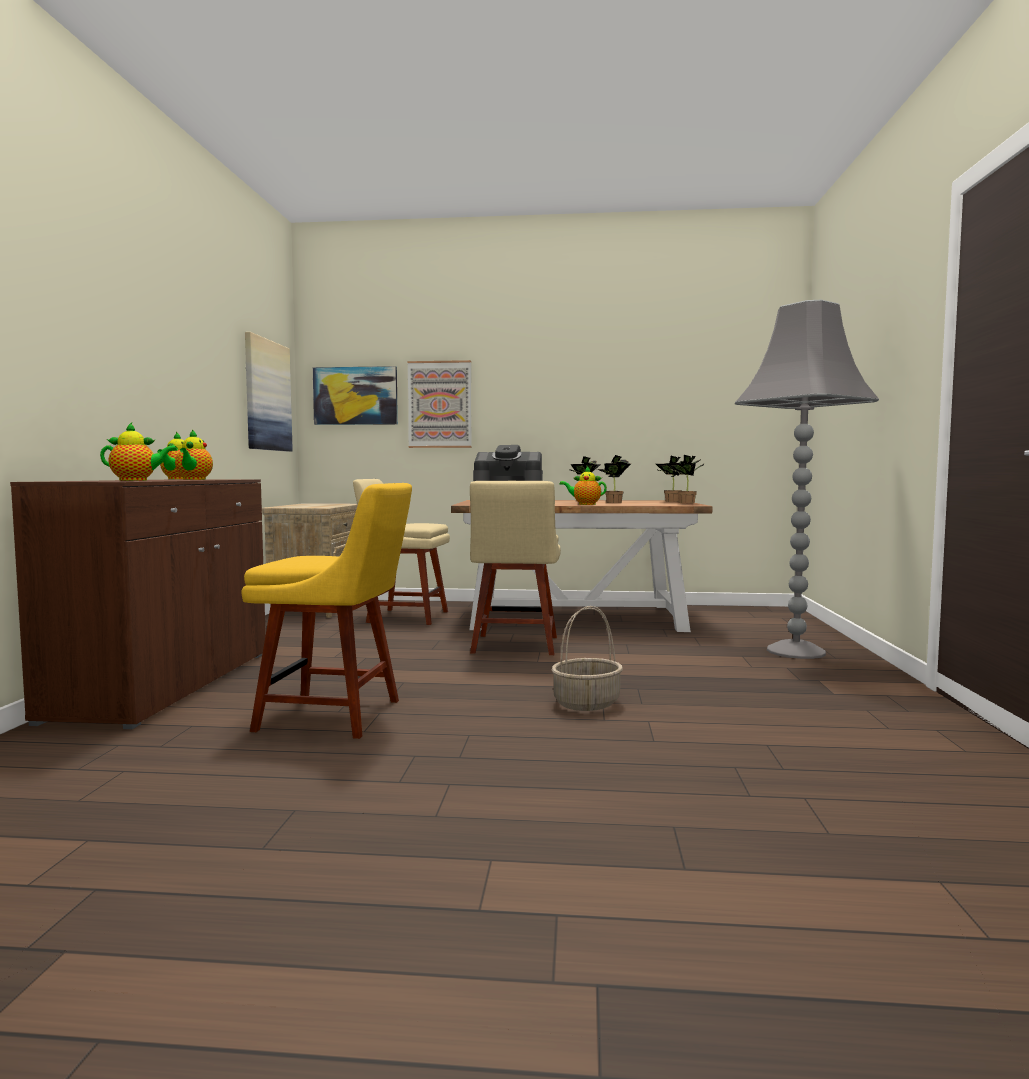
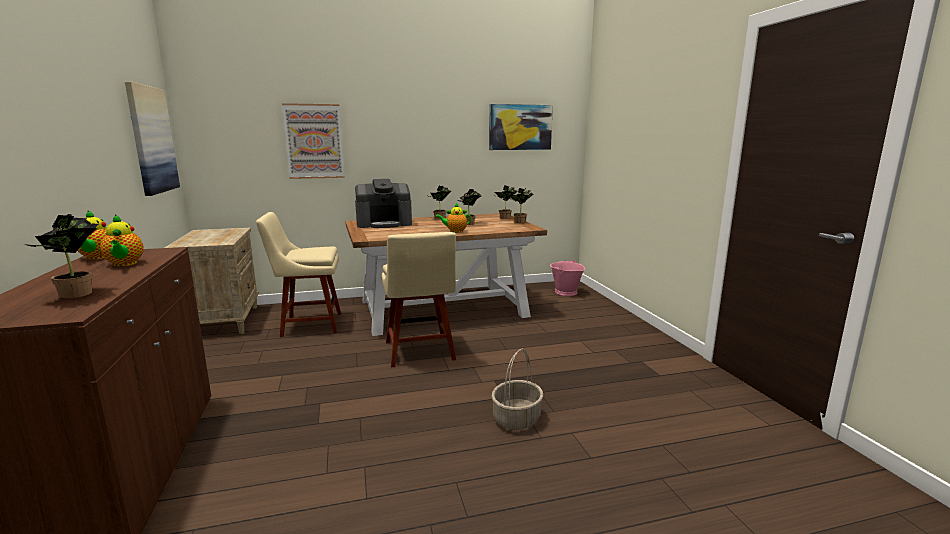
camera: 20 degrees left, 10 degrees up
(137, 480) = (77, 295): teapot -> potted plant
(337, 715) = (329, 480): yellow chair -> none
(355, 396) = (234, 133): picture -> picture (520, 127)
(767, 616) = (565, 292): none -> pink bucket
(795, 651) = (608, 330): grey floor lamp -> none

